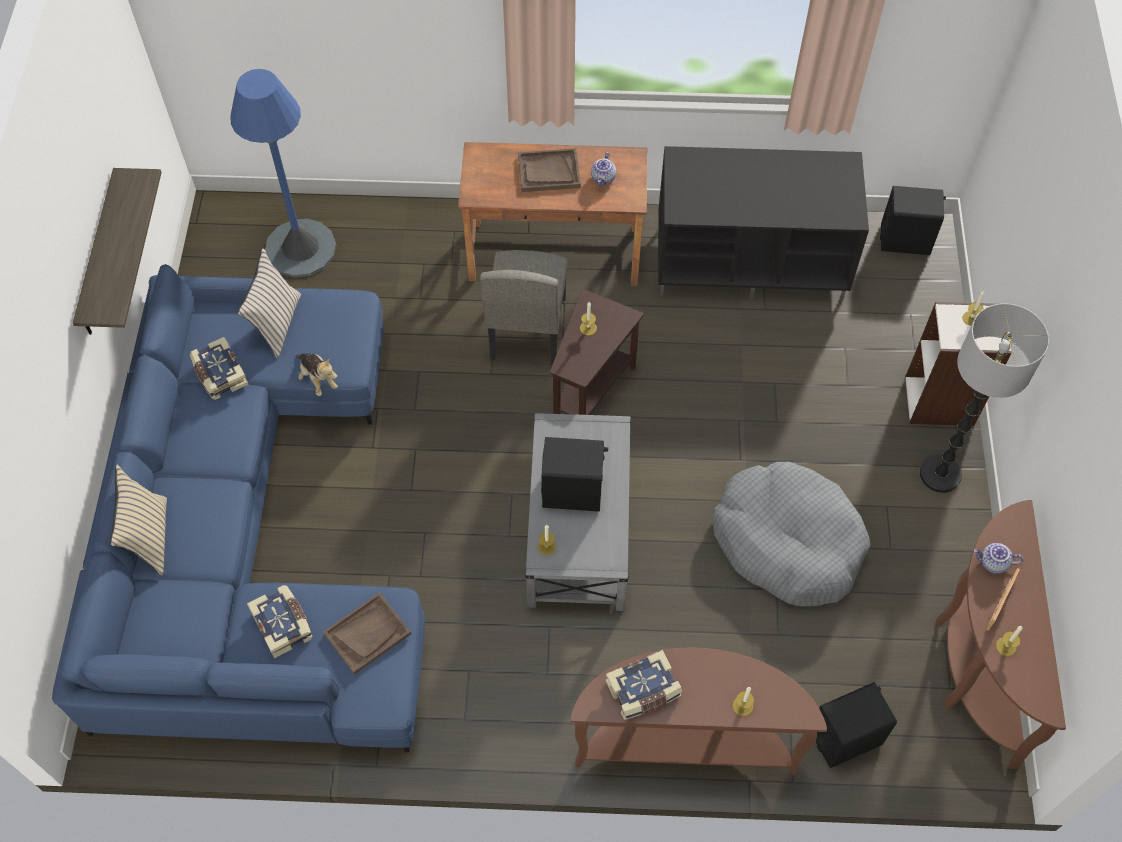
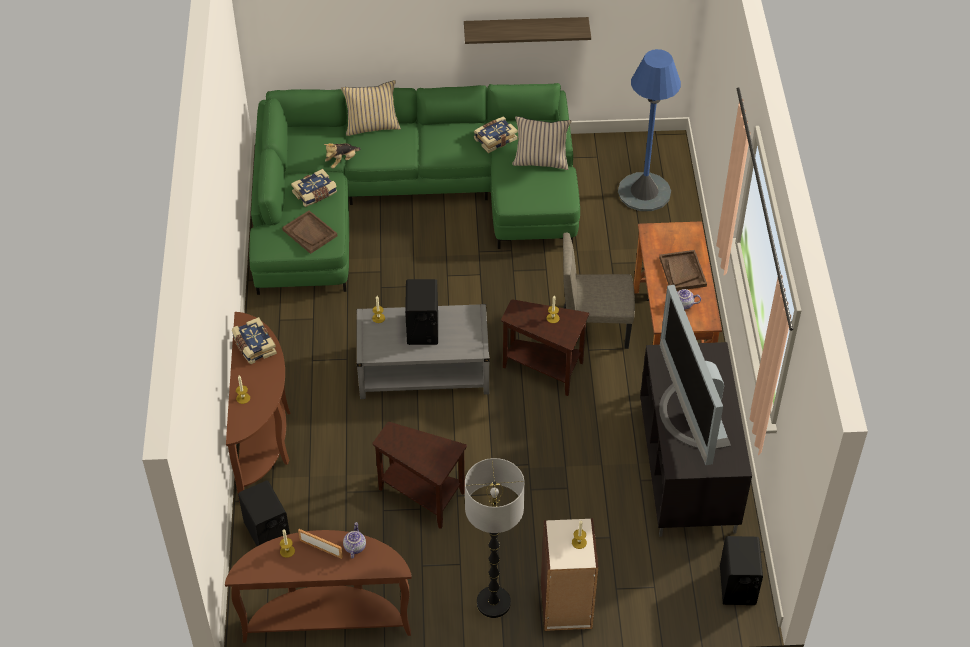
camera: 85 degrees right, 10 degrees down
(248, 535) = (405, 198): blue sofa -> green sofa
(318, 379) = (498, 187): plush toy -> plush toy (342, 161)
(773, 193) = (691, 414): none -> television
(787, 542) = (423, 497): grey dog bed -> brown side table

